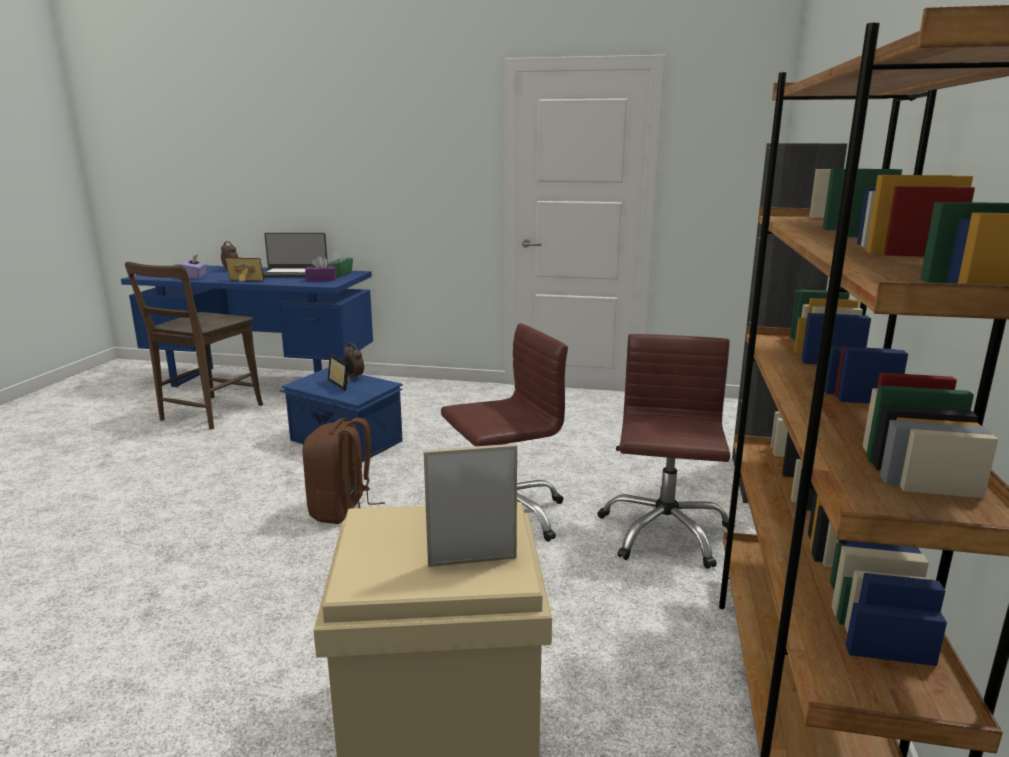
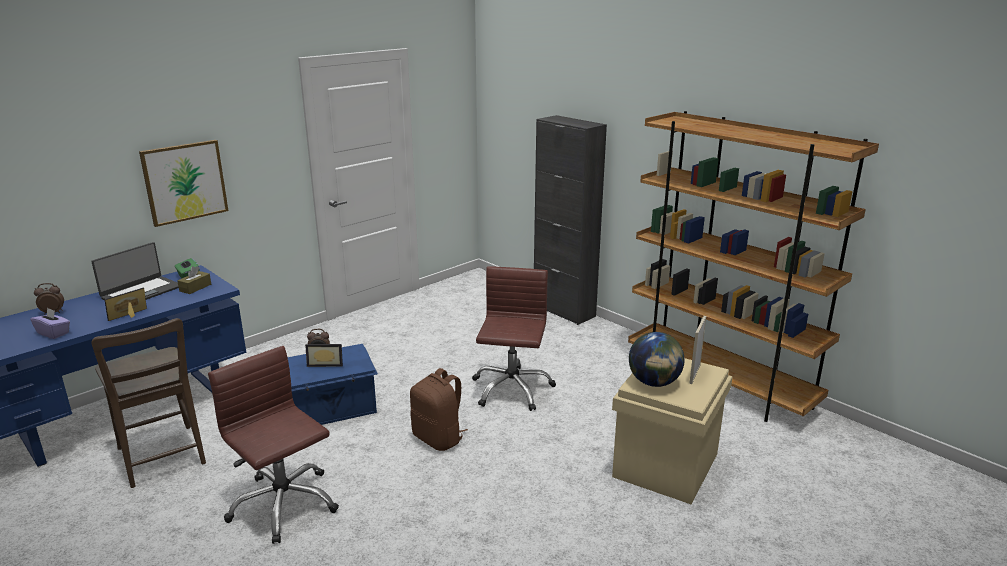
camera: 55 degrees left, 5 degrees up
(321, 279) = (195, 288): purple tissue box -> brown tissue box
(366, 181) = (185, 182): none -> picture
(396, 531) = (654, 382): none -> globe
(664, 532) = (580, 355): brown office chair -> brown office chair (283, 504)

